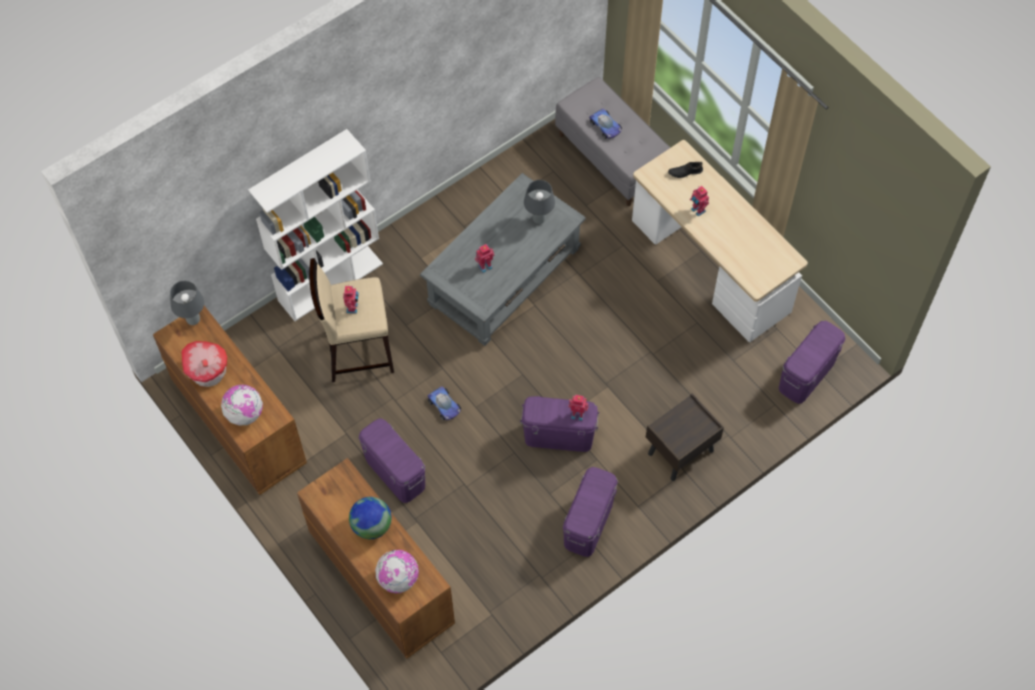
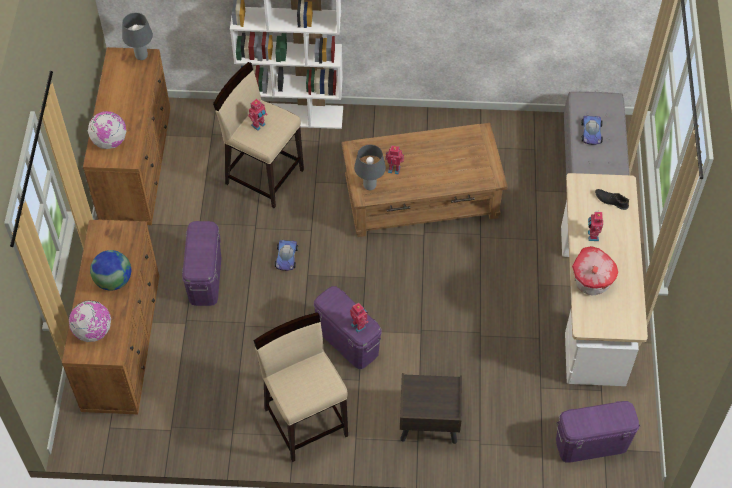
camera: 40 degrees right, 5 degrees down
(208, 371) = (115, 96): toy house -> toy house (592, 281)
(504, 277) = (421, 198): grey coffee table -> brown coffee table
(539, 219) = (469, 163): grey table lamp -> grey table lamp (370, 185)
(588, 523) = (306, 421): purple storage box -> beige stool

